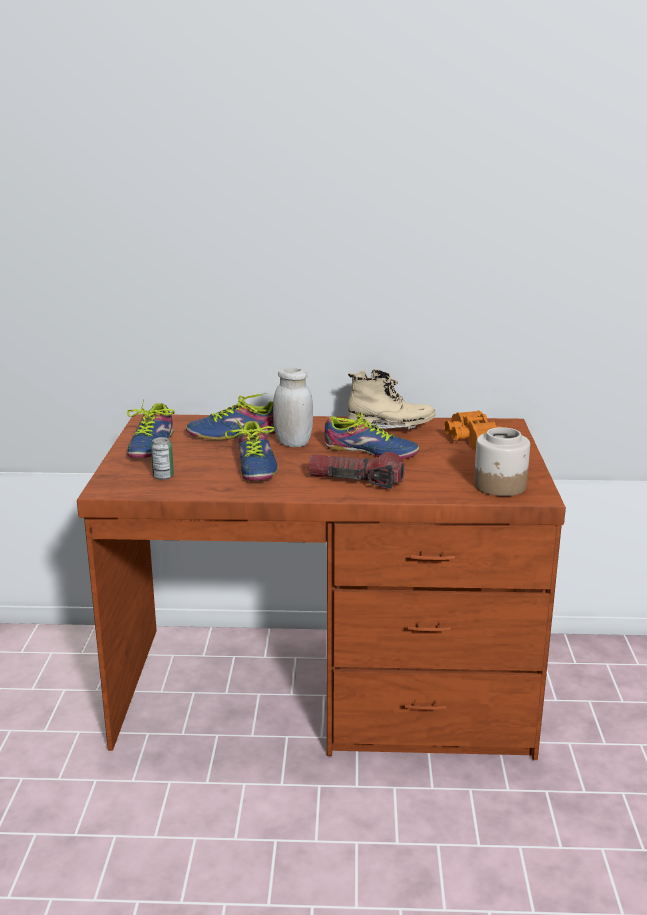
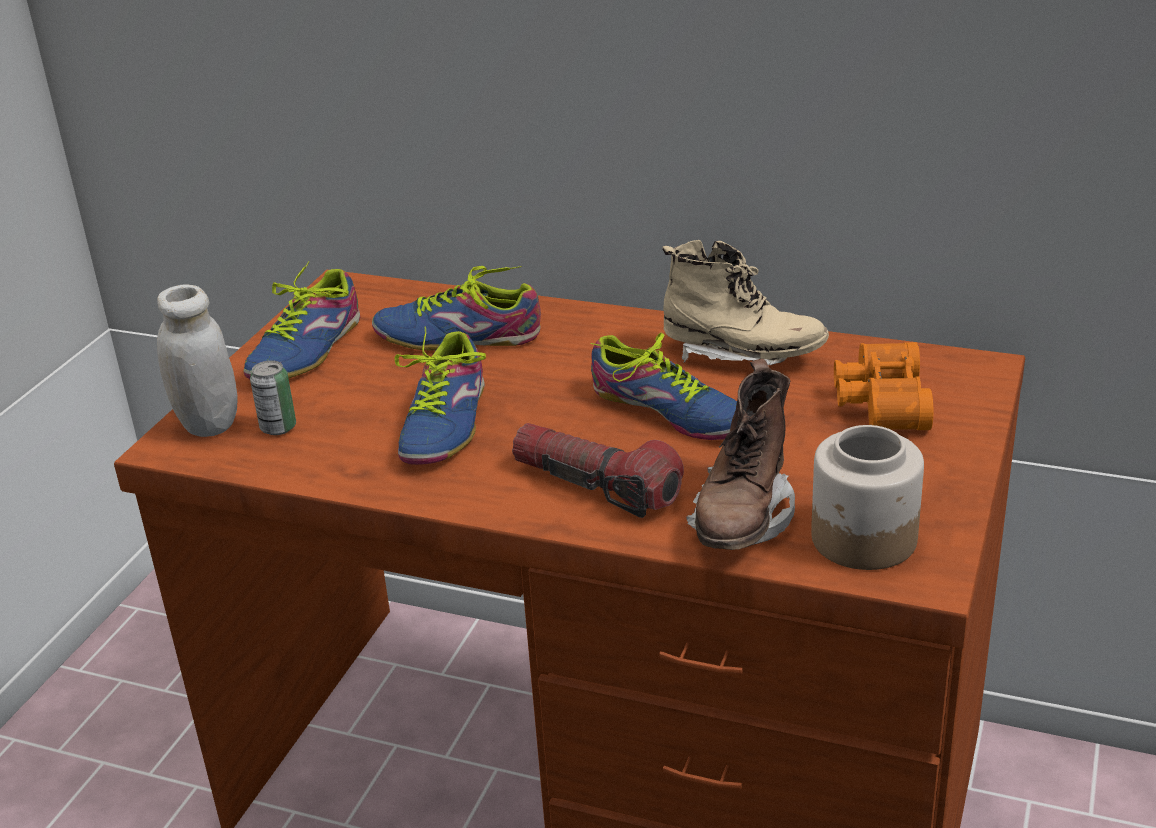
camera: 20 degrees right, 10 degrees up
(293, 443) = (545, 372): white jar -> white jar (208, 423)
(438, 485) = (742, 518): none -> brown boot

